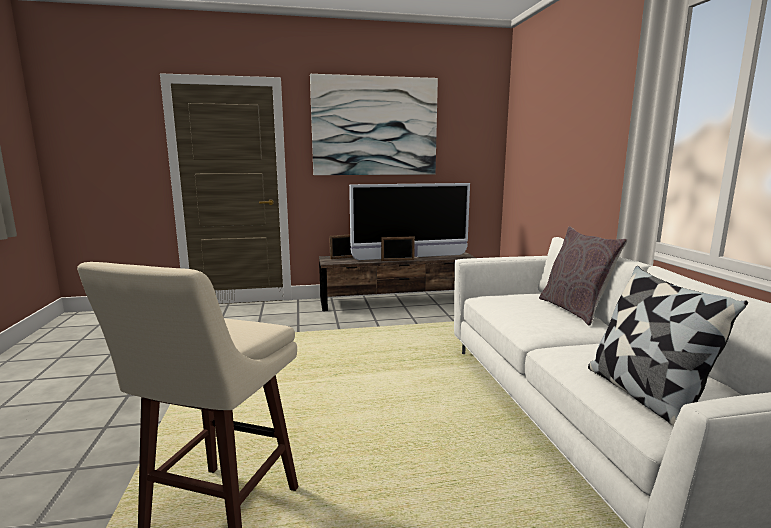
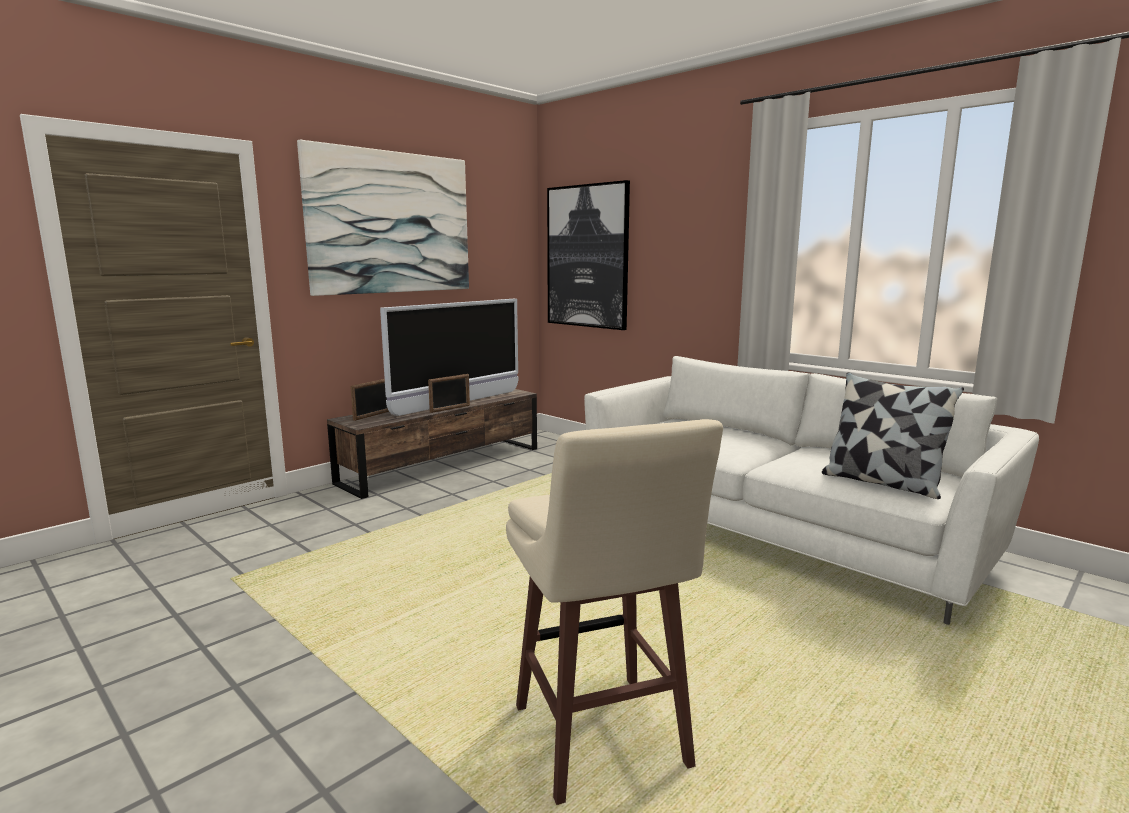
camera: 35 degrees left, 0 degrees up
(531, 150) = (587, 257): none -> picture
(574, 310) = (730, 429): grey pillow -> none

